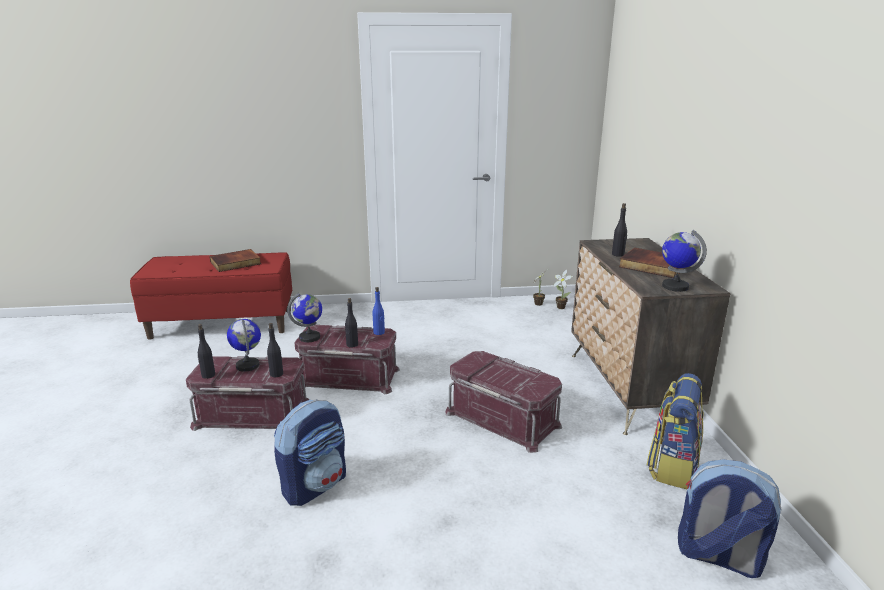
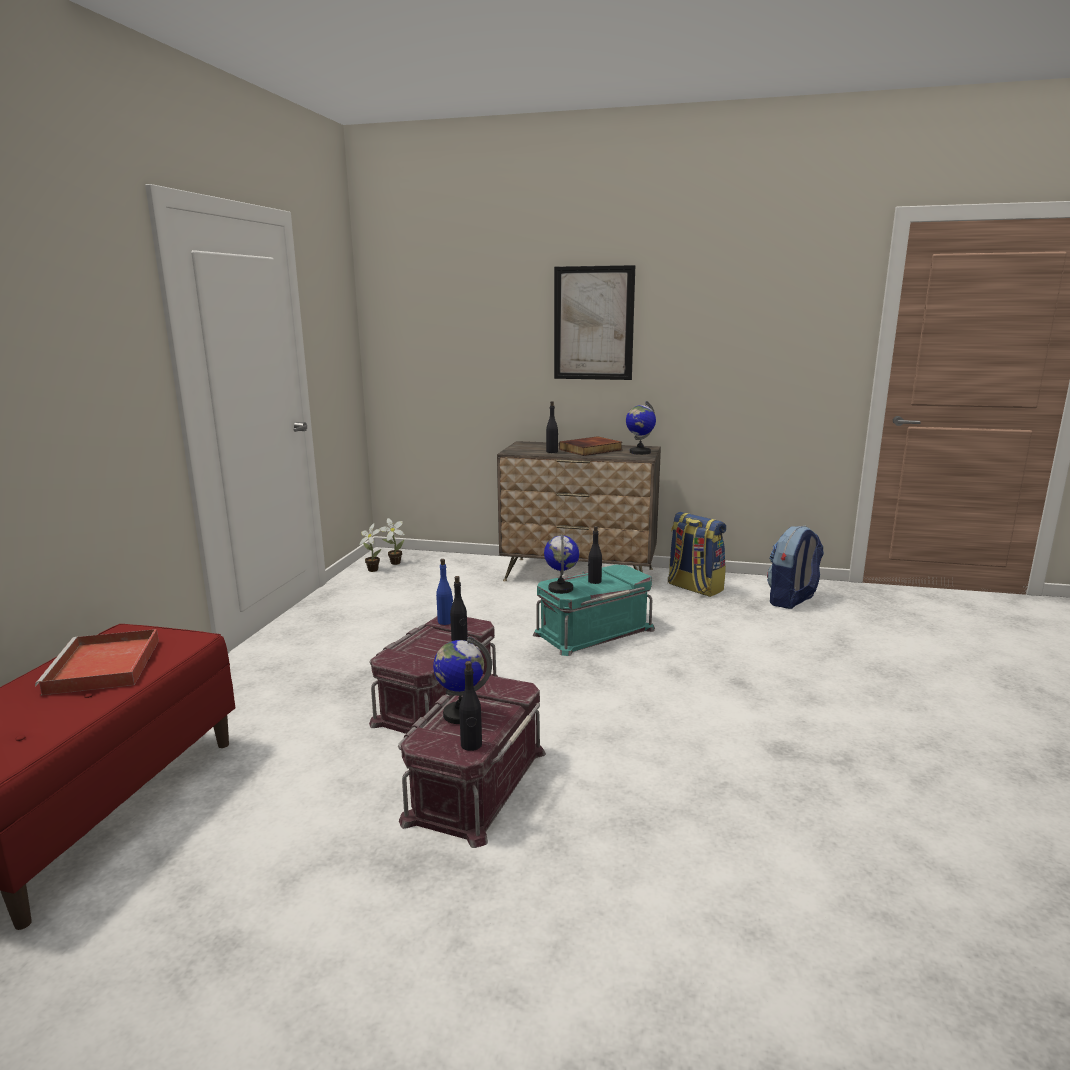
camera: 70 degrees left, 5 degrees down
(235, 263) = (104, 667): book -> red tray
(276, 374) = (508, 692): black bottle -> black bottle (594, 581)
(310, 337) = (415, 663): globe -> globe (561, 588)
(315, 485) = (663, 745): backpack -> none
(503, 418) = (593, 631): red storage box -> turquoise storage box
(713, 127) = (593, 323): none -> picture

